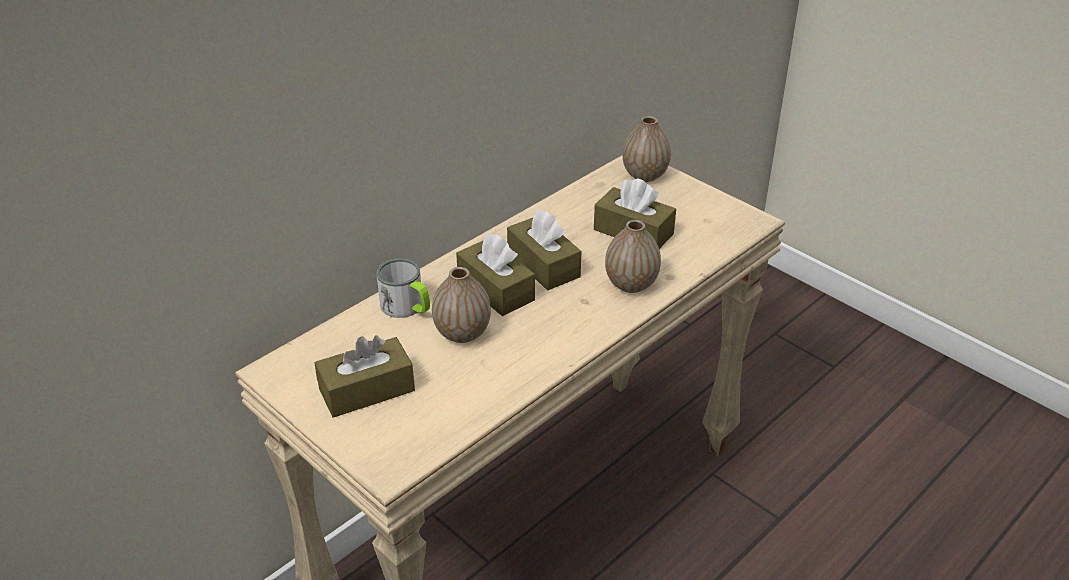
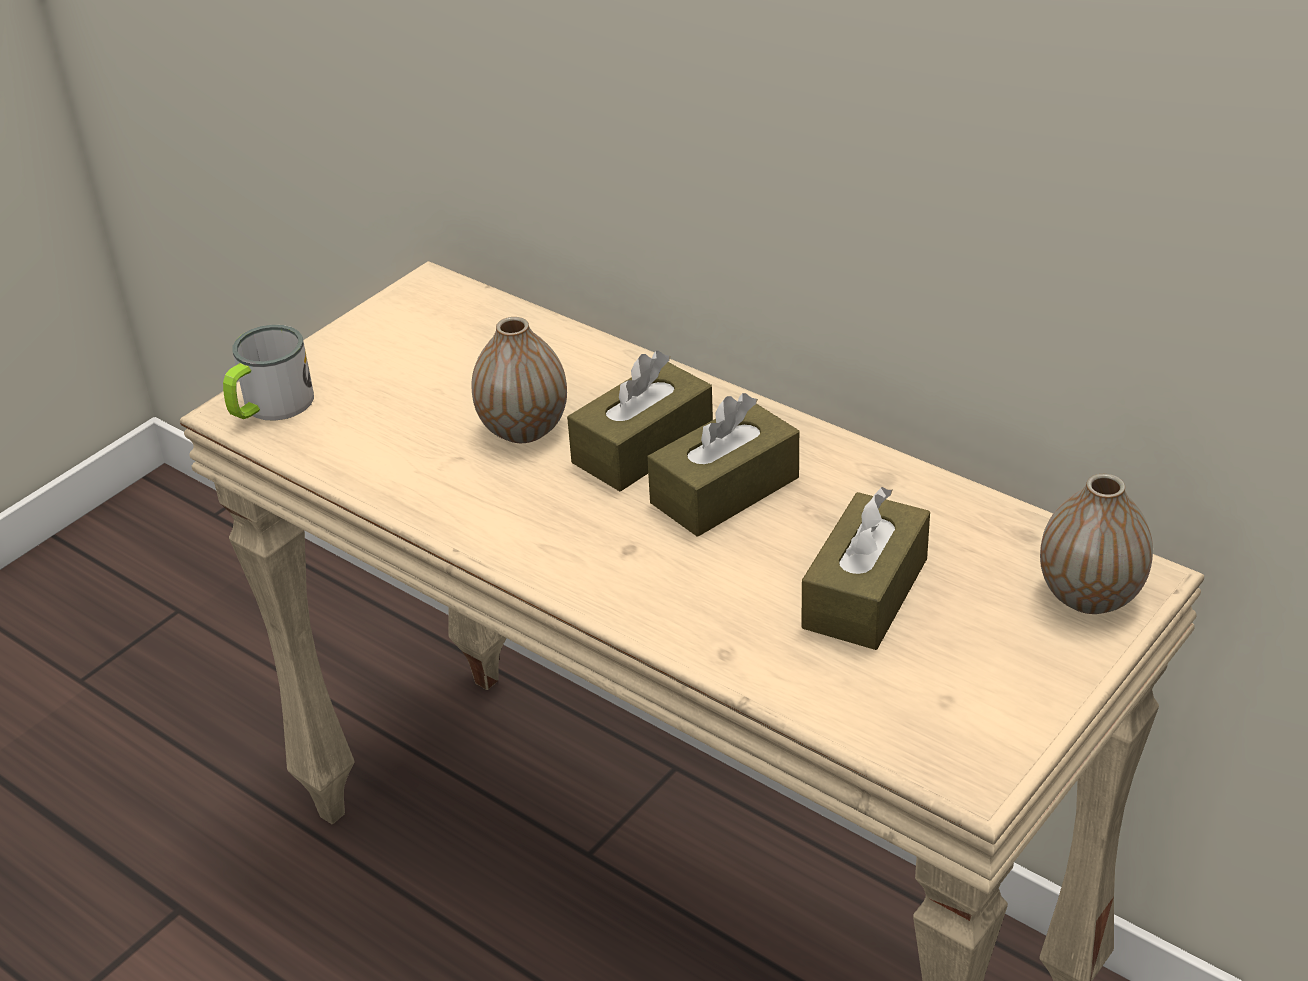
camera: 85 degrees right, 0 degrees up
(367, 390) = (391, 365): brown tissue box -> none
(407, 307) = (580, 368): mug -> mug (270, 407)
(631, 284) = (689, 602): vase -> none

